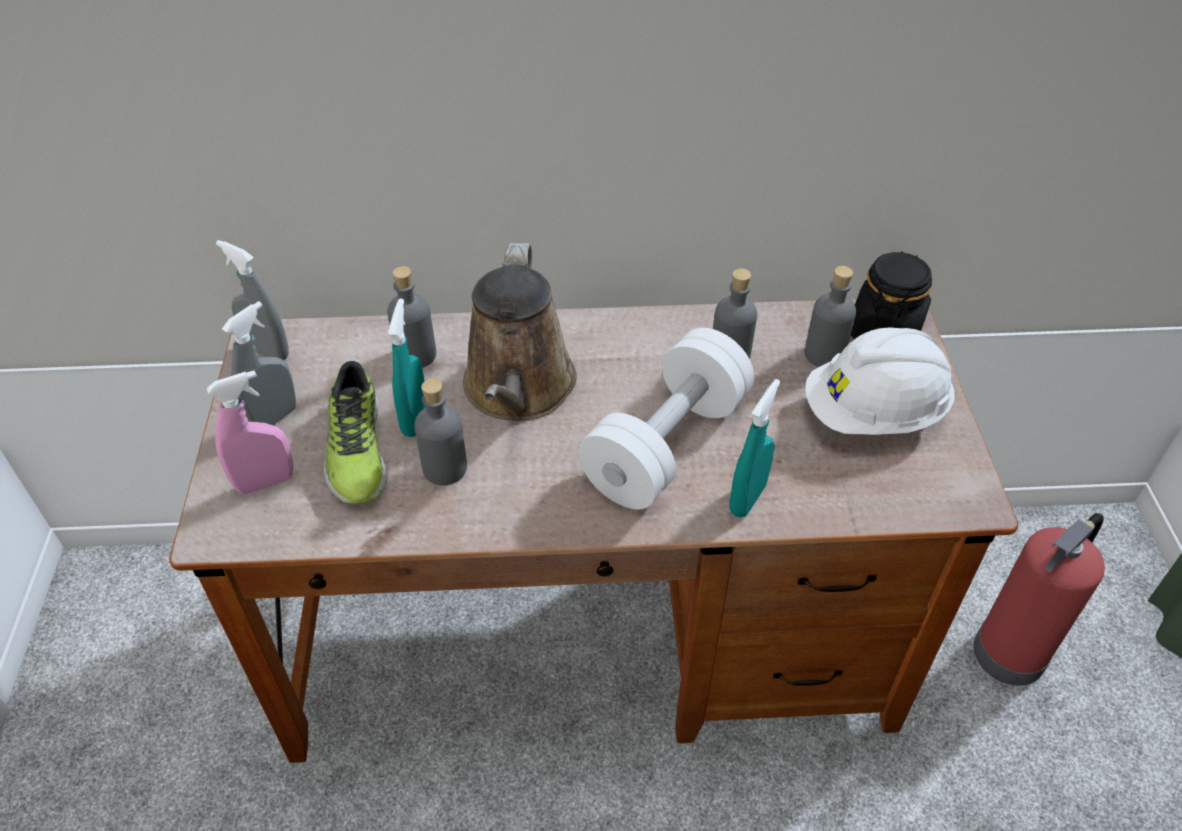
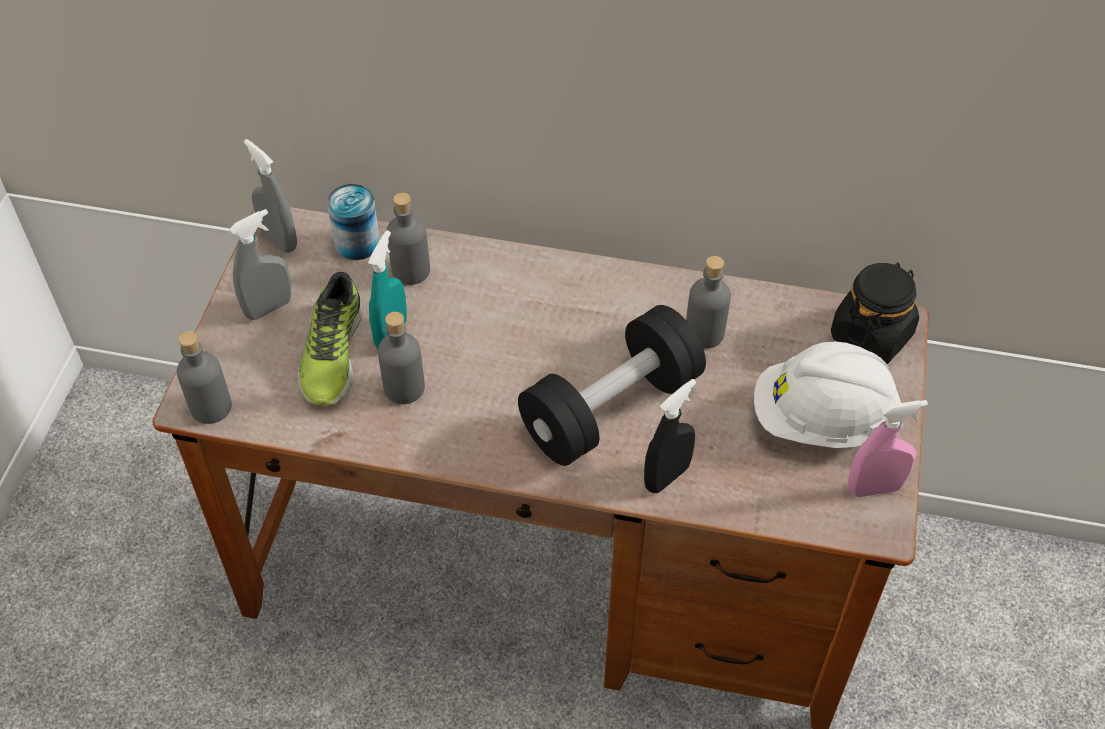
camera: 15 degrees right, 5 degrees up
(265, 482) = (247, 367): pink spray bottle -> pink spray bottle (874, 488)
(352, 340) = (357, 243): none -> can
(518, 390) = (493, 325): brown watering can -> none
(666, 445) = (611, 409): white dumbbell -> black dumbbell
(747, 499) = (667, 477): turquoise spray bottle -> black spray bottle
(824, 355) = (799, 349): grey bottle -> grey bottle (211, 407)
(1011, 651) = (978, 682): fire extinguisher -> none

